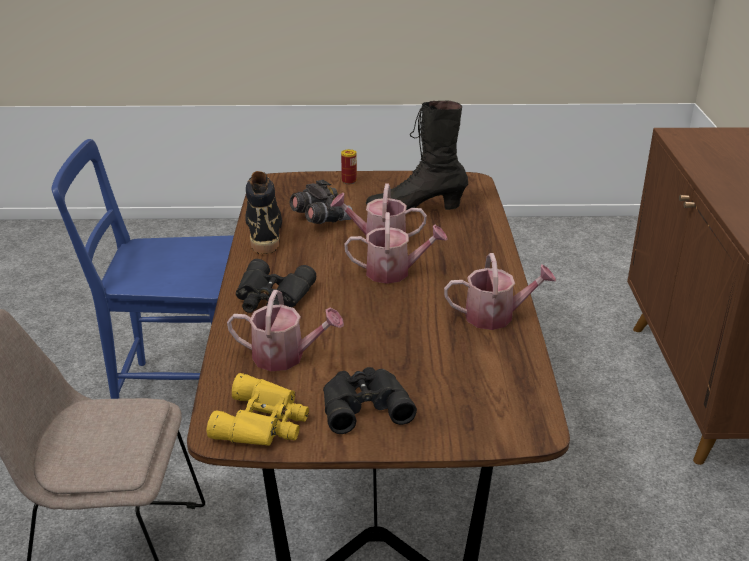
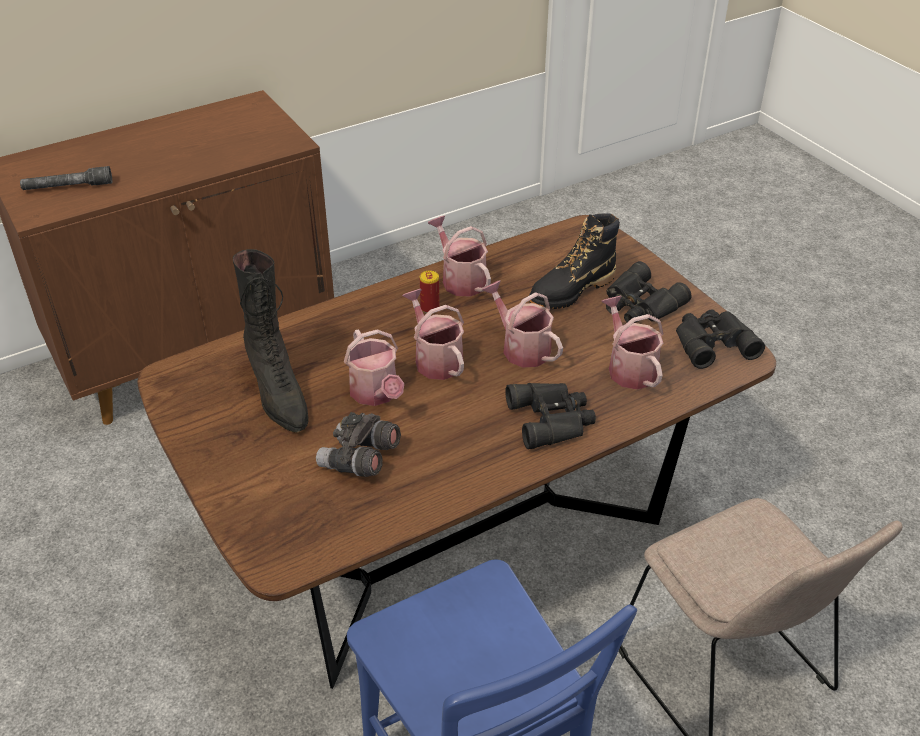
camera: 120 degrees left, 10 degrees up
(264, 231) = (425, 496): black boot -> black boot (571, 290)
(264, 422) = (711, 342): yellow binoculars -> black binoculars
(349, 181) = (230, 483): can -> can (430, 308)
(368, 313) = (521, 348): none -> watering can
(716, 147) = (68, 187): none -> grey flashlight

